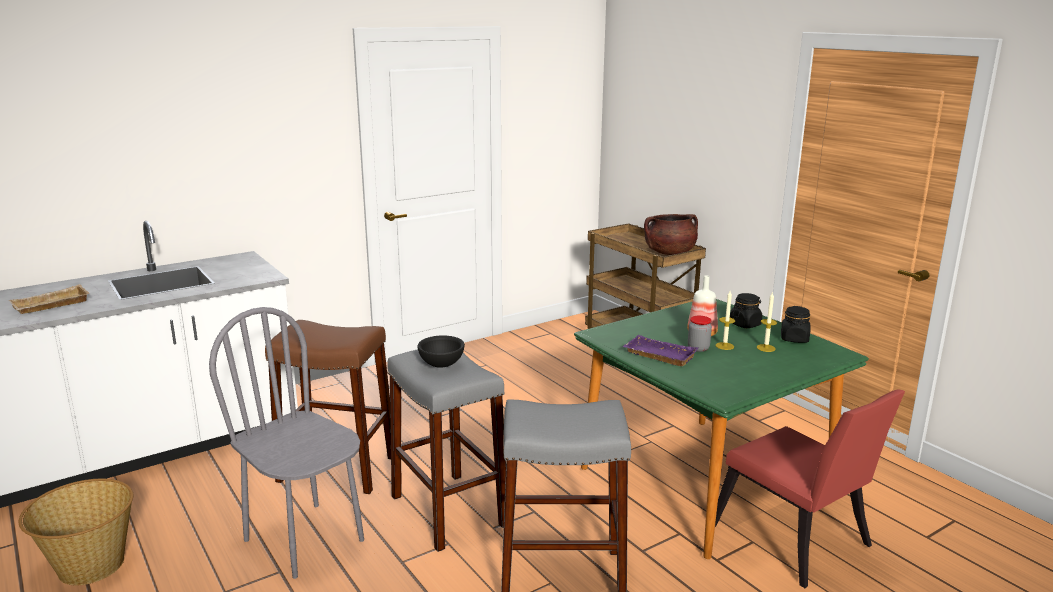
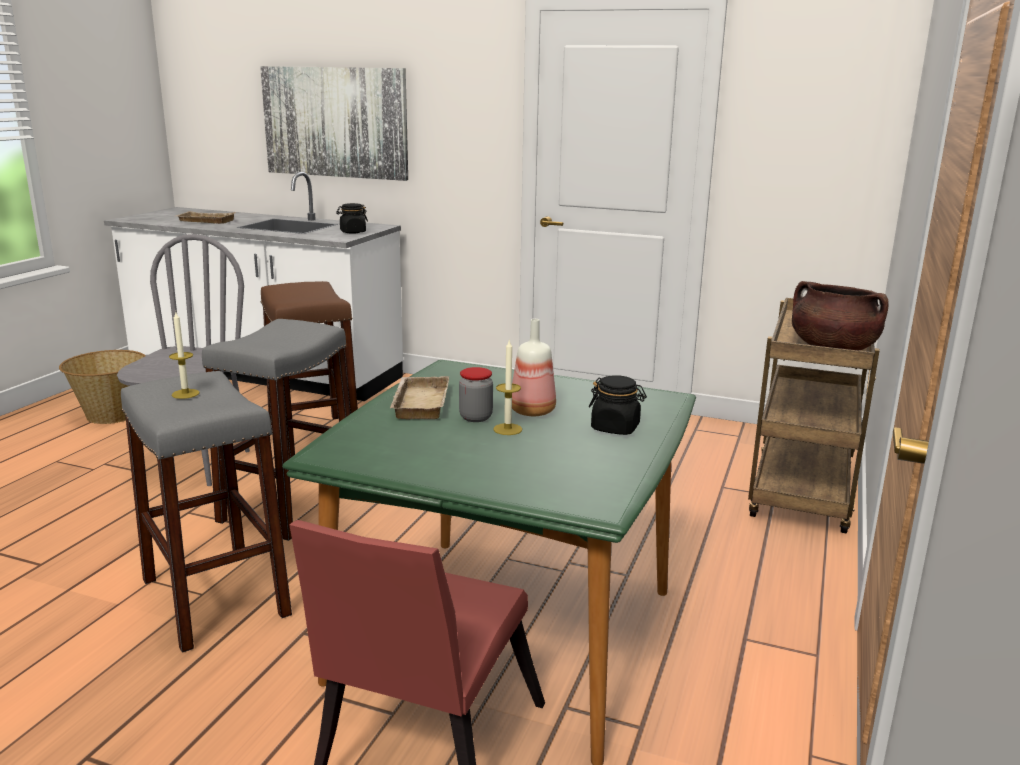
camera: 55 degrees right, 0 degrees up
(157, 161) = (335, 122): none -> picture
(441, 365) = (277, 335): black bowl -> none
(658, 356) = (418, 403): purple tray -> beige tray
(766, 348) = (539, 453): candle -> candle (185, 394)
(794, 339) = (610, 465): black jar -> black jar (352, 232)

